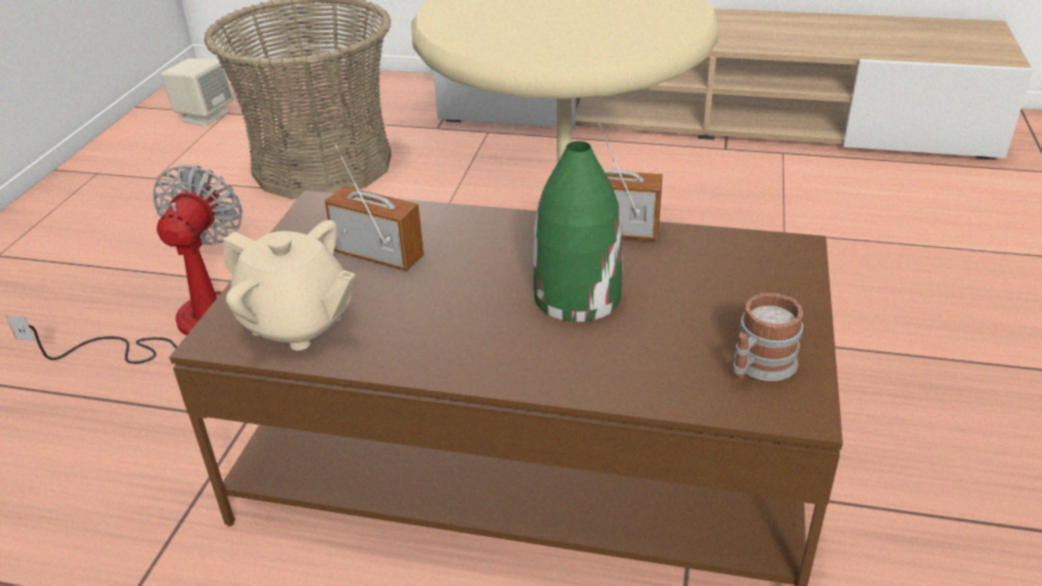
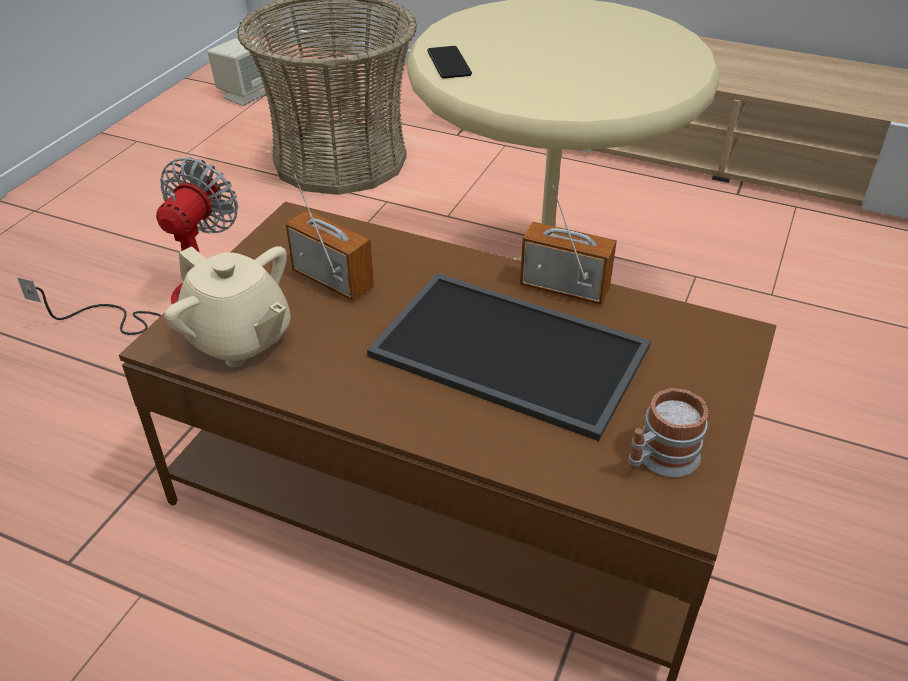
camera: 10 degrees right, 5 degrees up
(457, 31) = (449, 63): none -> phone
(576, 297) = (505, 353): green vase -> tray

